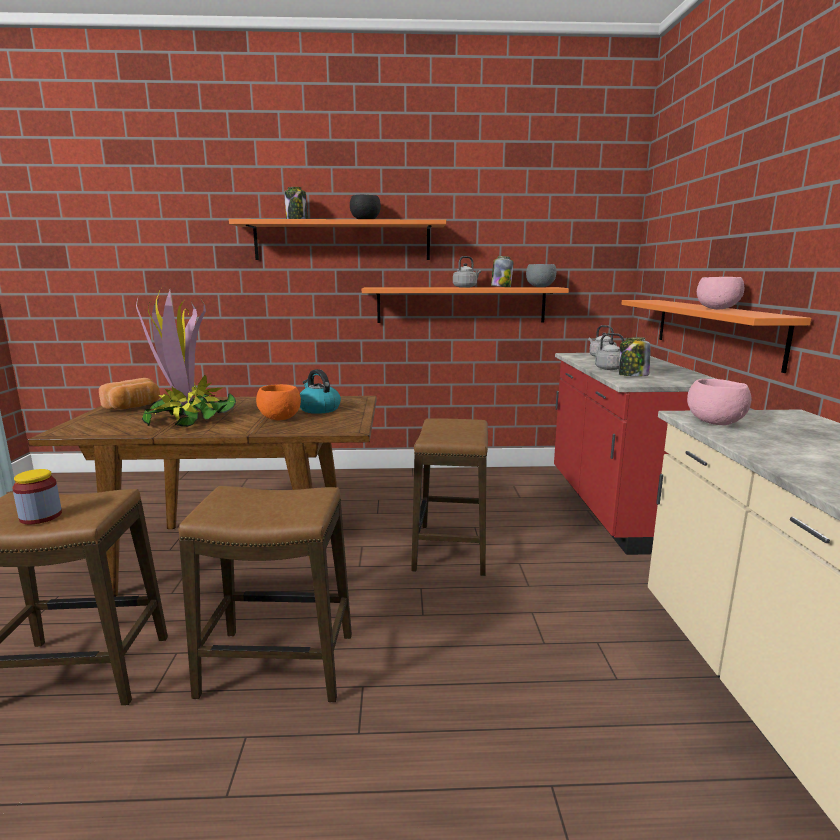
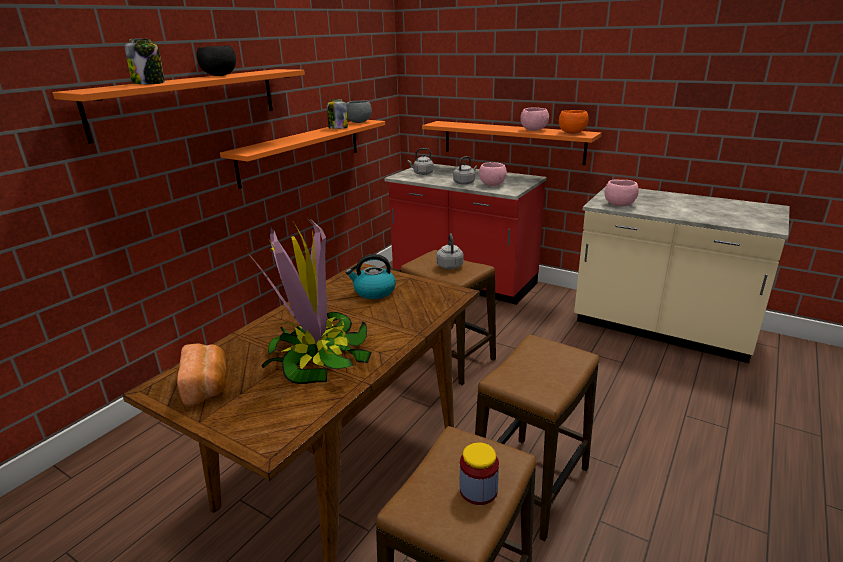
camera: 55 degrees left, 10 degrees up
(280, 419) = (385, 313): orange bowl -> orange bowl (572, 133)
(466, 287) = (313, 134): grey kettle -> grey kettle (449, 265)
(632, 375) = (492, 185): jar -> pink bowl

